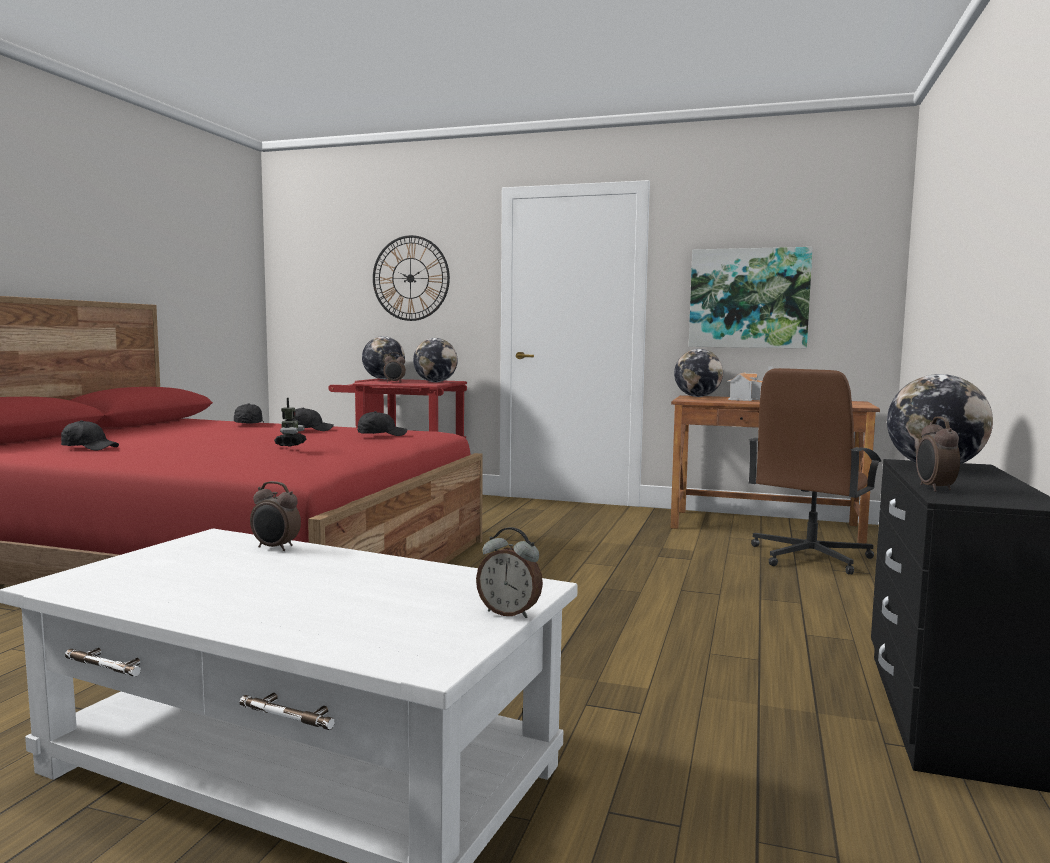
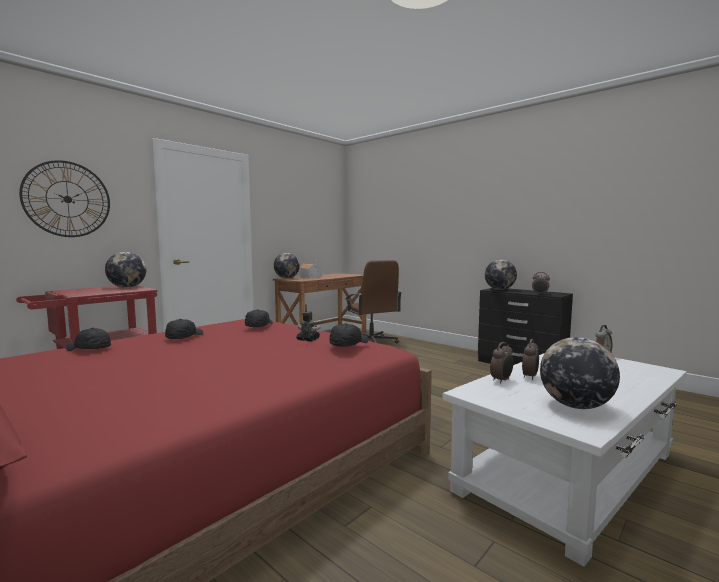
camera: 65 degrees left, 0 degrees up
(89, 448) = (159, 401): black cap -> black cap (348, 344)
(383, 379) = (62, 291): globe -> globe (575, 406)
(394, 382) = (100, 291): alarm clock -> alarm clock (530, 377)
(748, 298) = (296, 226): picture -> none

